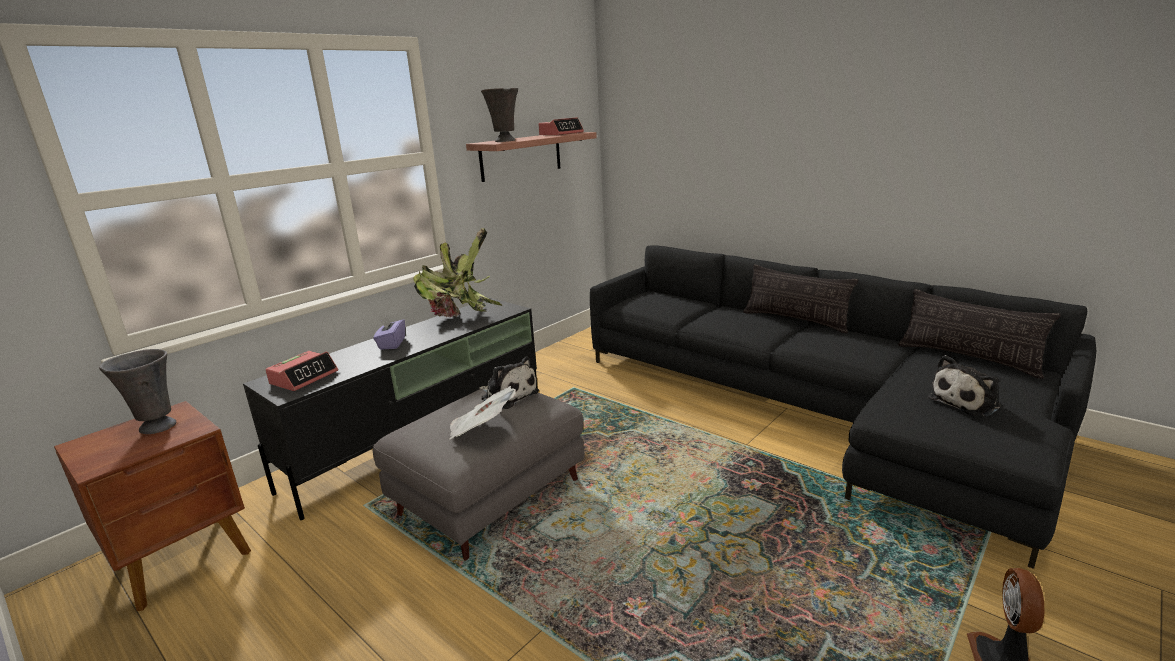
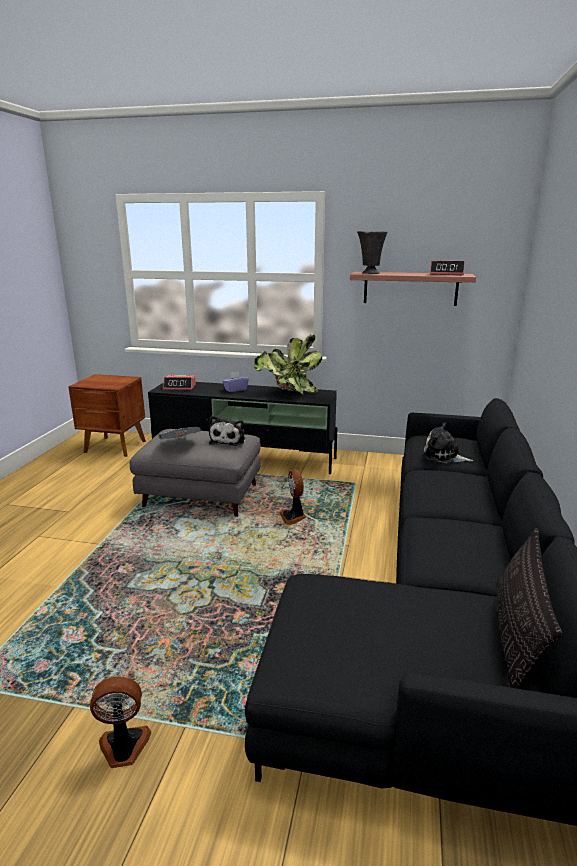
camera: 60 degrees right, 0 degrees up
(157, 427) = (115, 380): grey vase -> none
(612, 441) = (293, 517): none -> fan
(795, 320) = (492, 514): pillow -> none
(966, 402) = (370, 628): plush toy -> plush toy (444, 456)

